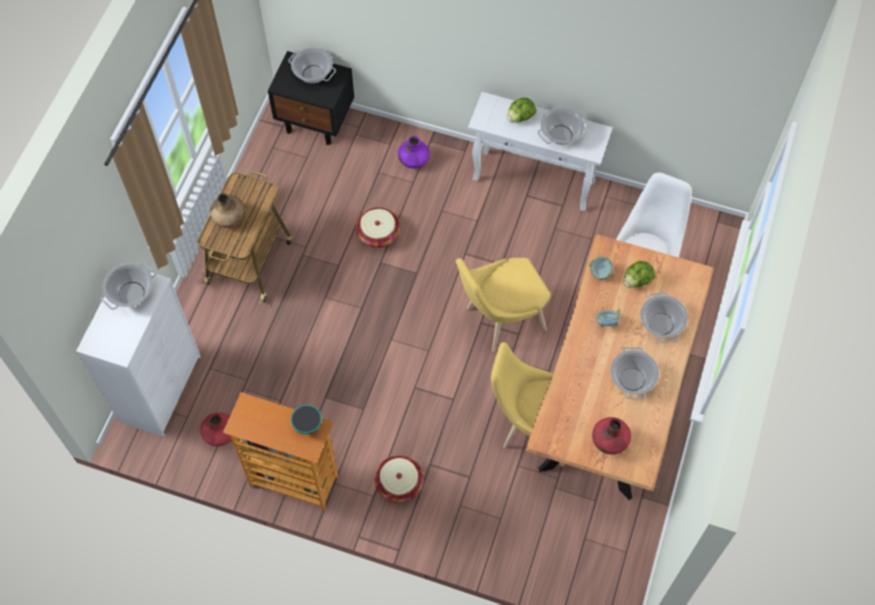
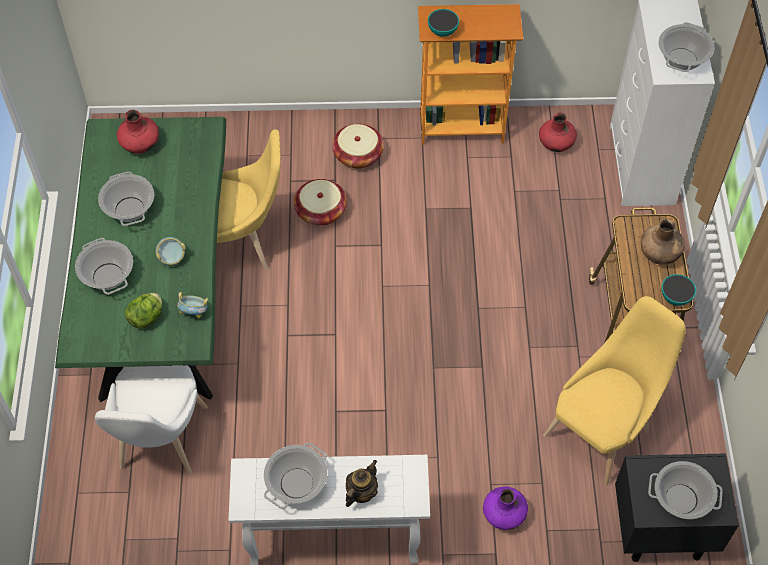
camera: 160 degrees right, 5 degrees down
(238, 183) = (675, 297): none -> bowl
(378, 234) = (501, 400): basket -> basket (321, 211)
(500, 320) = (314, 344): yellow chair -> yellow chair (602, 430)
(520, 117) = (361, 492): lettuce -> teapot
(610, 397) = (163, 299): brown dining table -> green dining table

